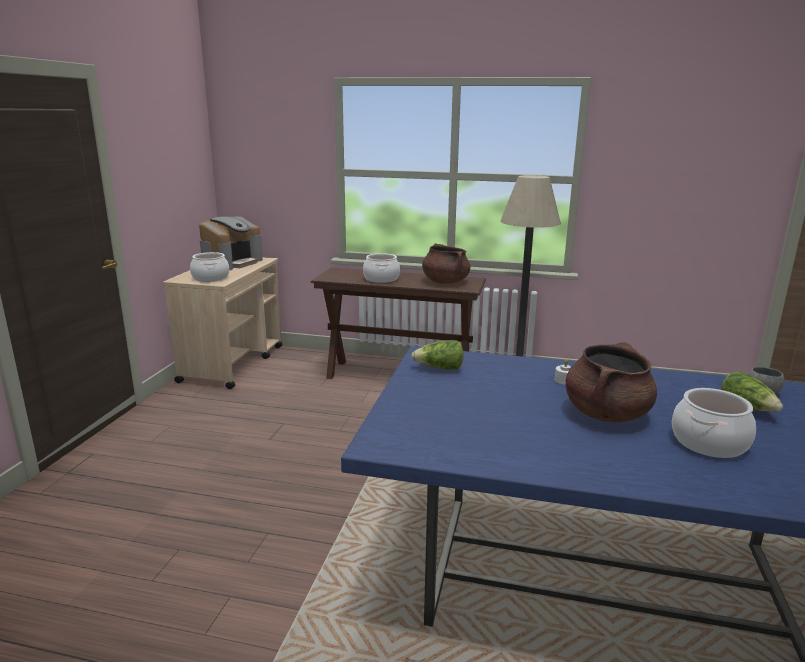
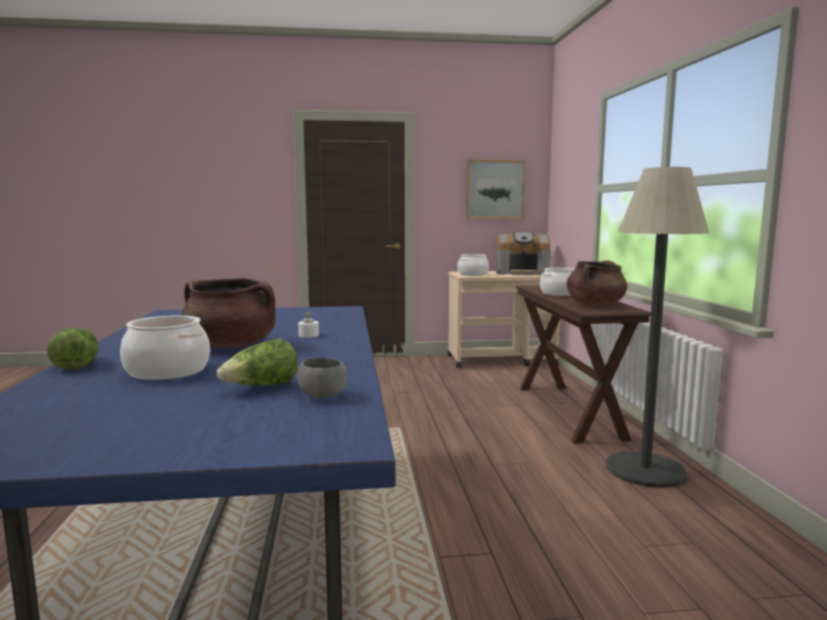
camera: 70 degrees right, 10 degrees down
(178, 169) = (495, 189): none -> picture
(439, 368) = (313, 312): lettuce -> lettuce (76, 364)

